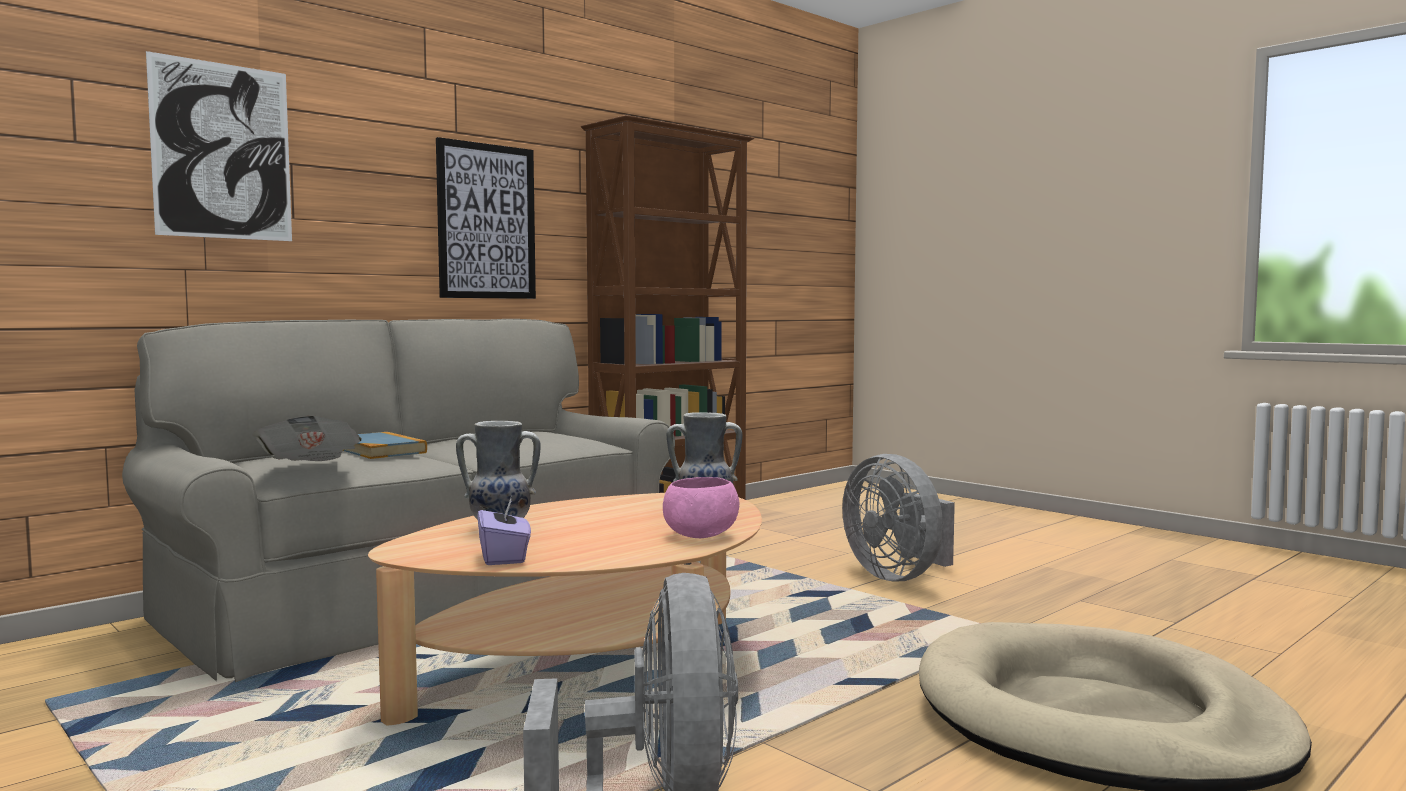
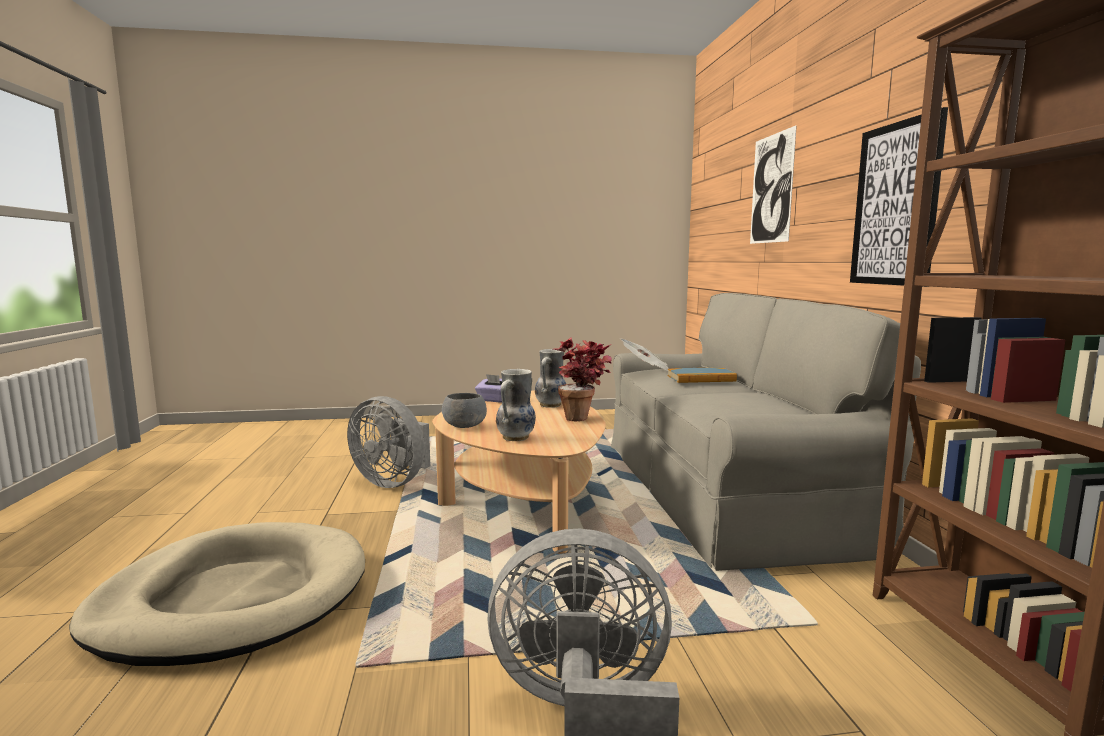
camera: 125 degrees right, 5 degrees up
(559, 506) = (584, 418): none -> potted plant
(699, 535) = (465, 426): pink bowl -> grey bowl

